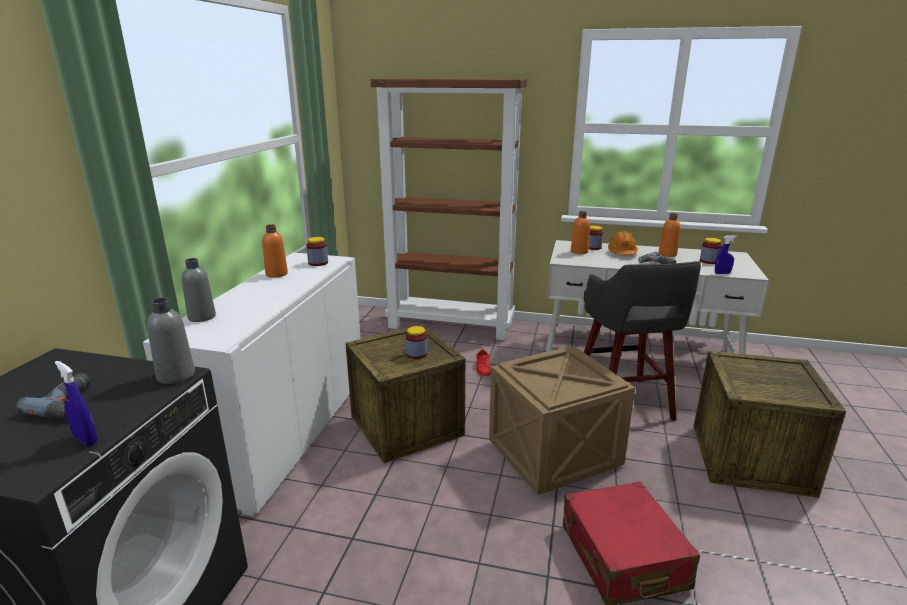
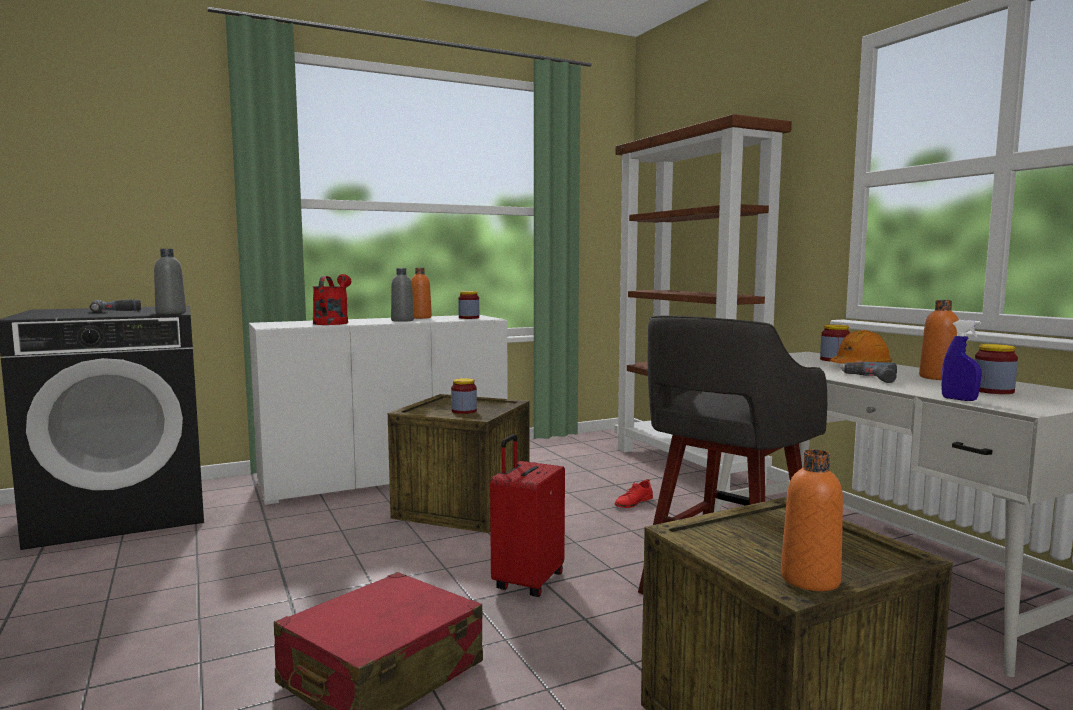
camera: 50 degrees right, 15 degrees down
(86, 440) = (71, 315): blue spray bottle -> none
(202, 317) = (306, 321): grey bottle -> grey bottle (402, 320)
(243, 311) = (332, 322): none -> red watering can
(552, 454) = (527, 582): crate -> red suitcase
(579, 252) = (796, 359): orange bottle -> orange bottle (810, 579)

